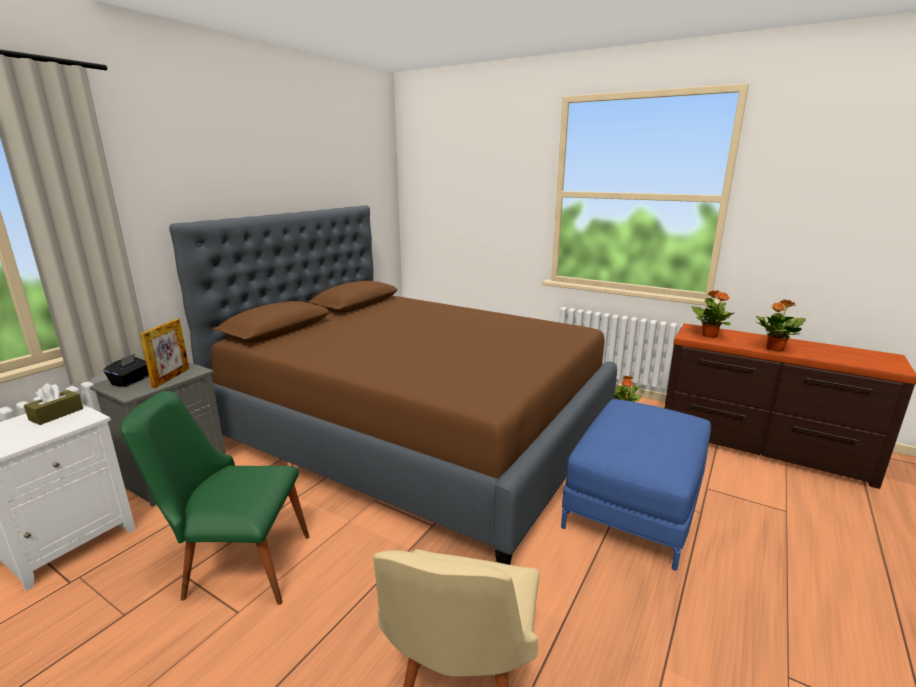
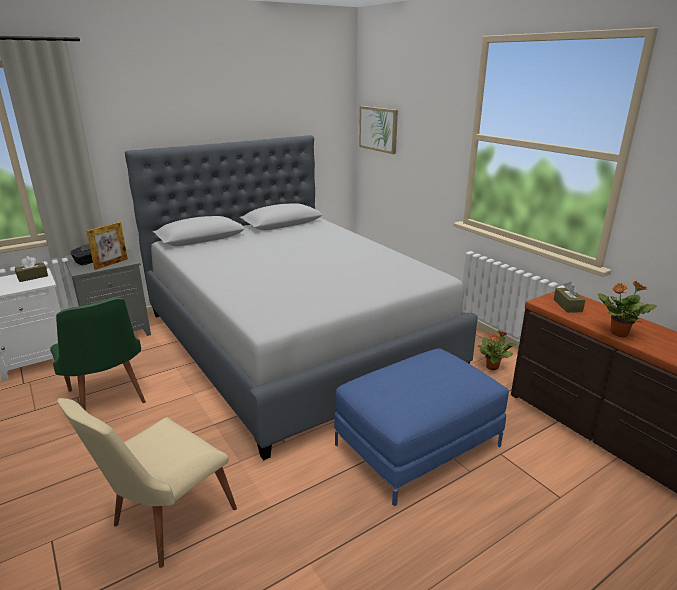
camera: 25 degrees right, 5 degrees up
(237, 565) = (108, 401): green chair -> green chair turned 150 degrees counterclockwise
(416, 431) = (295, 340): brown bed -> grey bed
(432, 197) = (378, 129): none -> picture
(709, 335) = (567, 305): potted plant -> brown tissue box

